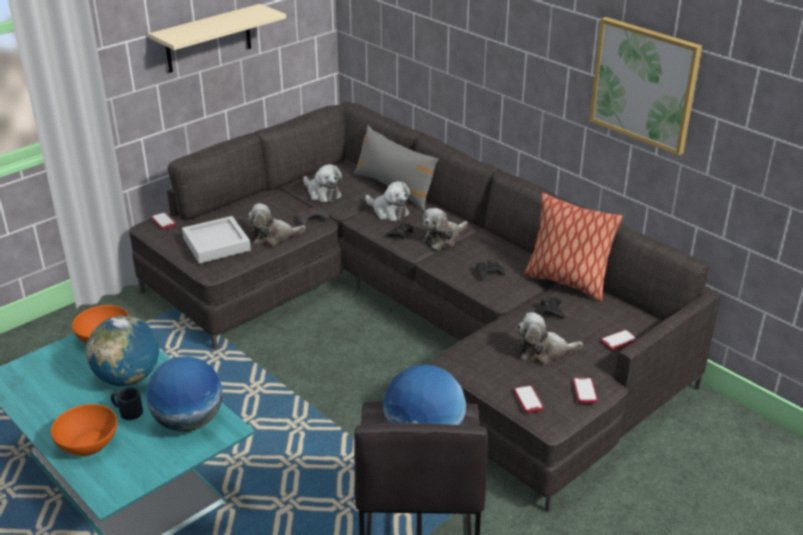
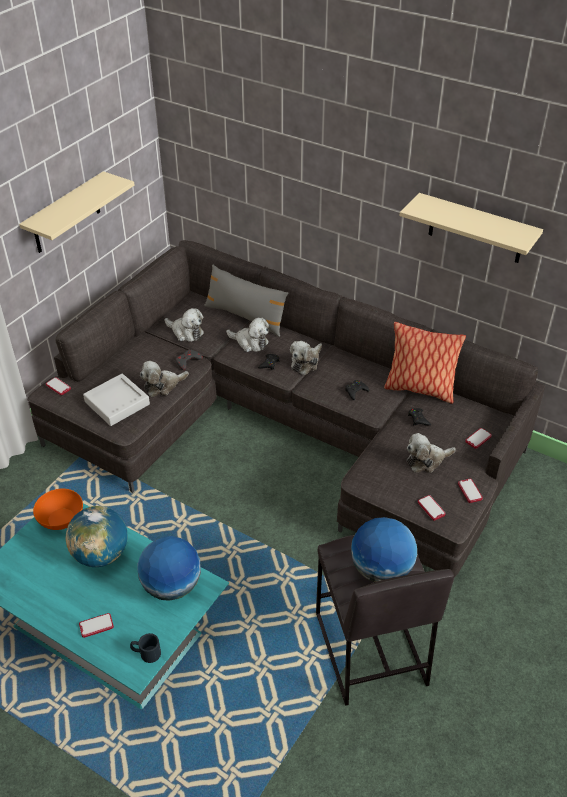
camera: 15 degrees left, 10 degrees up
(88, 443) = (96, 626): orange bowl -> phone
(127, 411) = (115, 587): black mug -> black mug (146, 653)
(644, 84) = (476, 229): picture -> beige shelf

